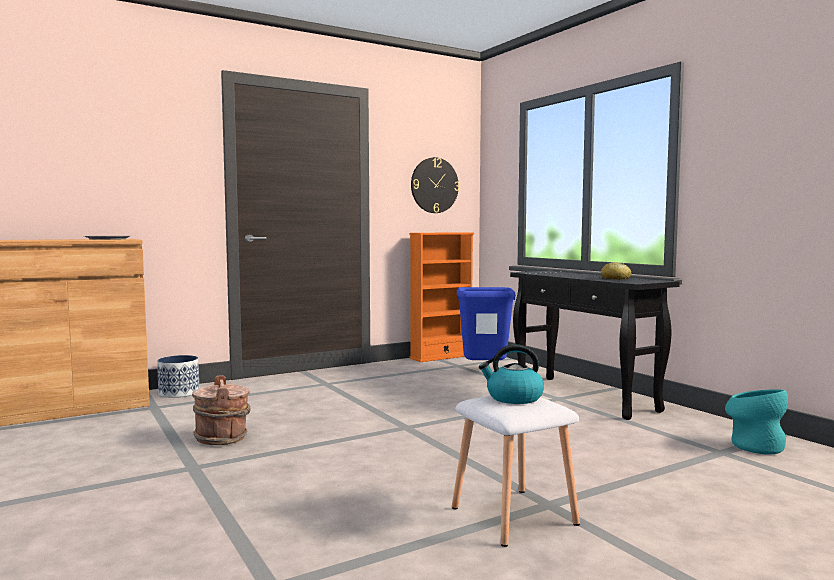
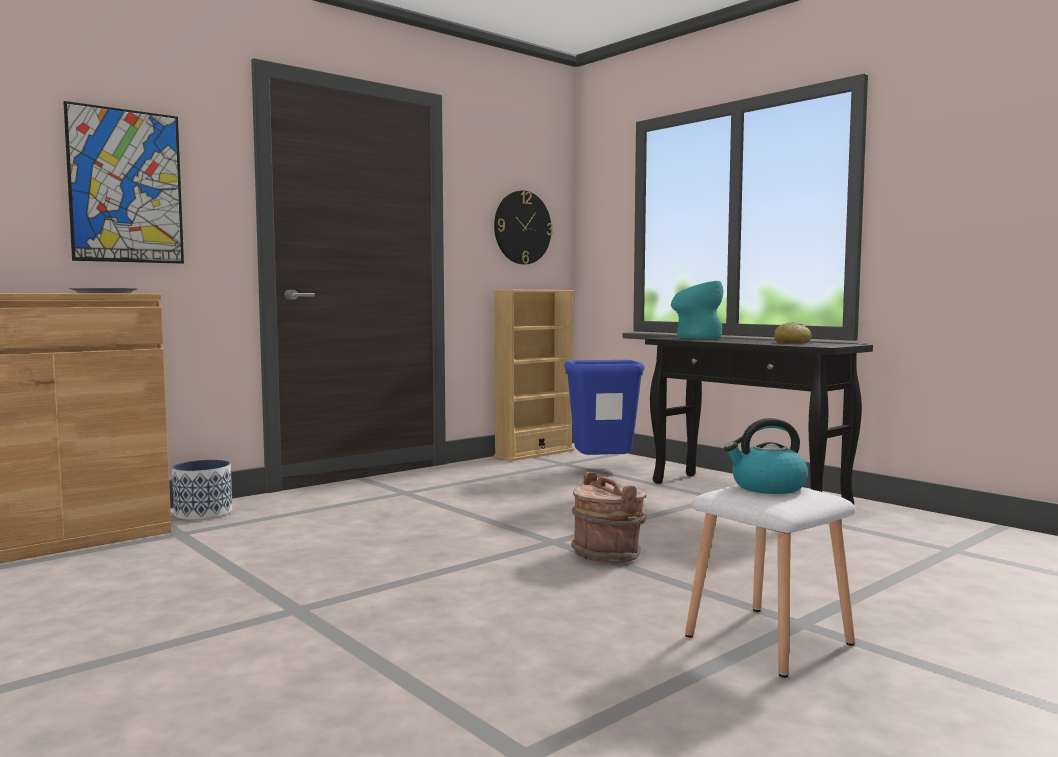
camera: 10 degrees left, 0 degrees up
(129, 164) = (126, 186): none -> picture
(222, 438) = (311, 569): brown bucket -> brown bucket (608, 554)
(441, 357) = (534, 453): orange bookcase -> beige bookcase
(753, 445) = (981, 540): turquoise vase -> turquoise vase (696, 337)

